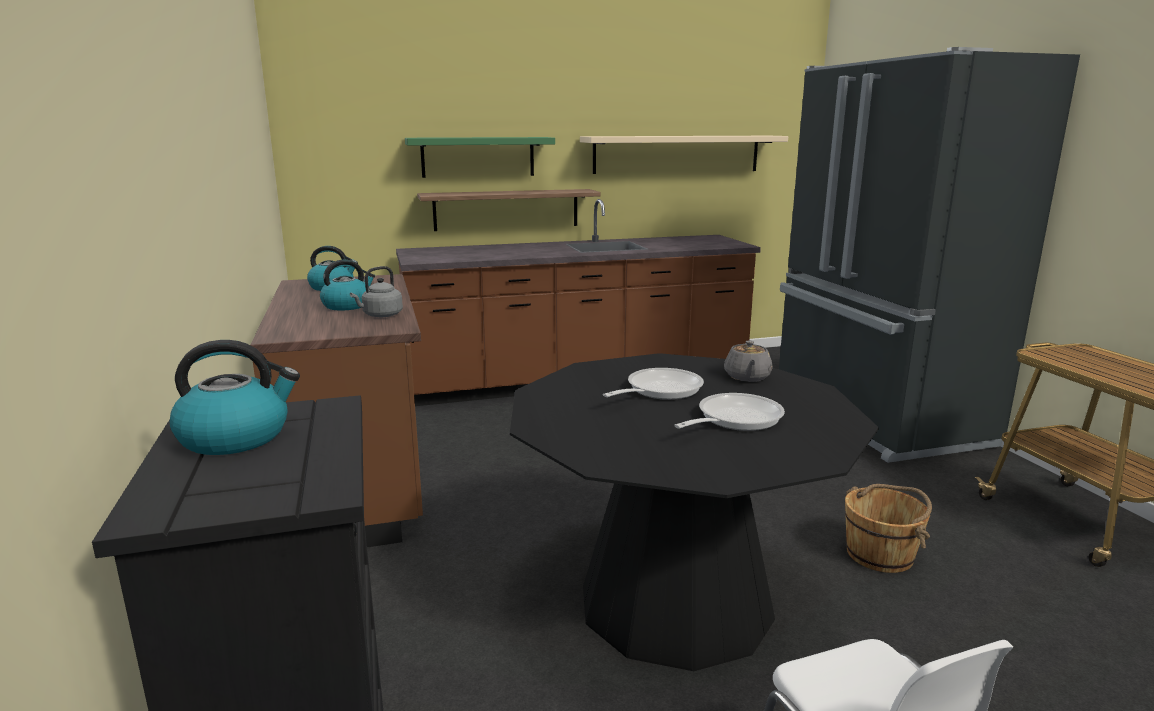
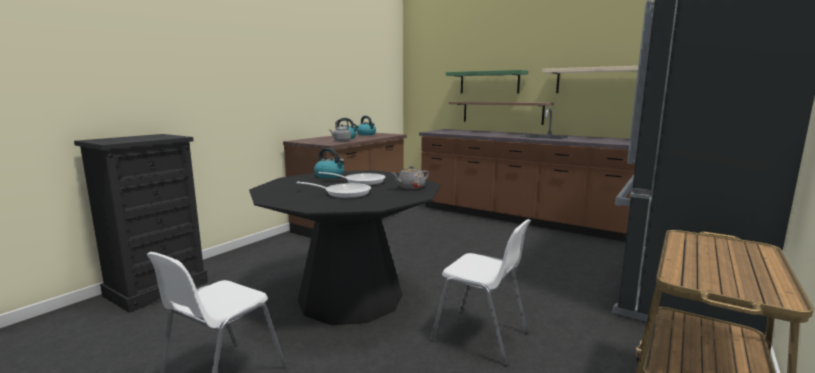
camera: 50 degrees right, 5 degrees down
(236, 437) = (146, 137): kettle -> kettle (330, 176)
(881, 554) = (480, 337): brown bucket -> white chair

